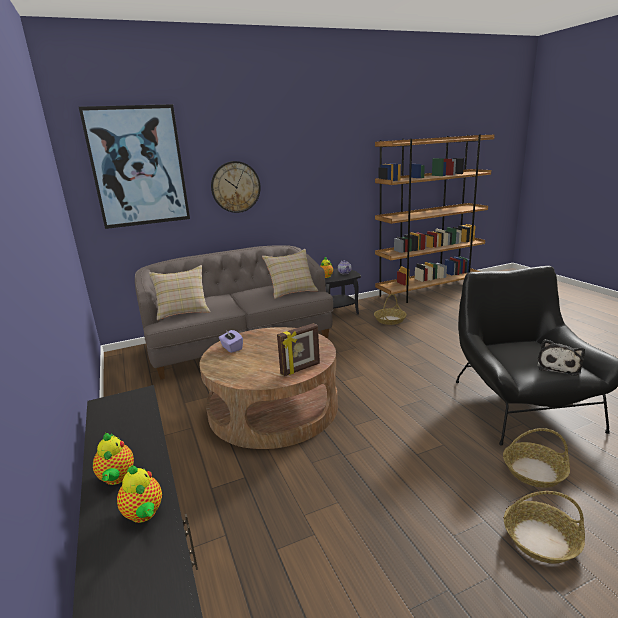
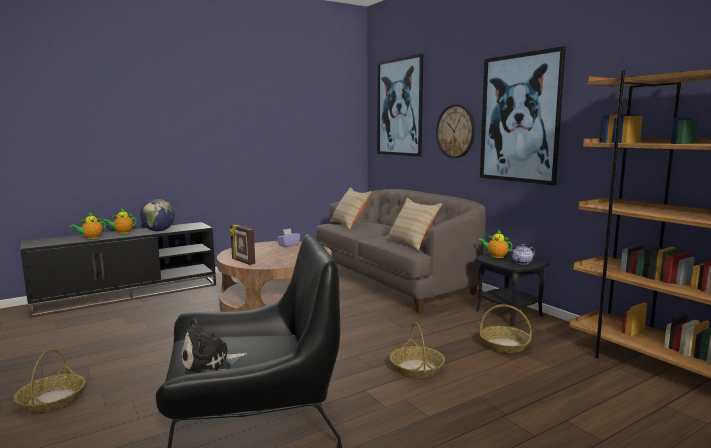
camera: 80 degrees right, 10 degrees down
(139, 433) = (159, 231): none -> globe
(303, 170) = (519, 118): none -> picture
(534, 471) = (129, 411): basket -> basket (417, 368)
(558, 366) = (210, 363): plush toy -> plush toy turned 45 degrees counterclockwise

